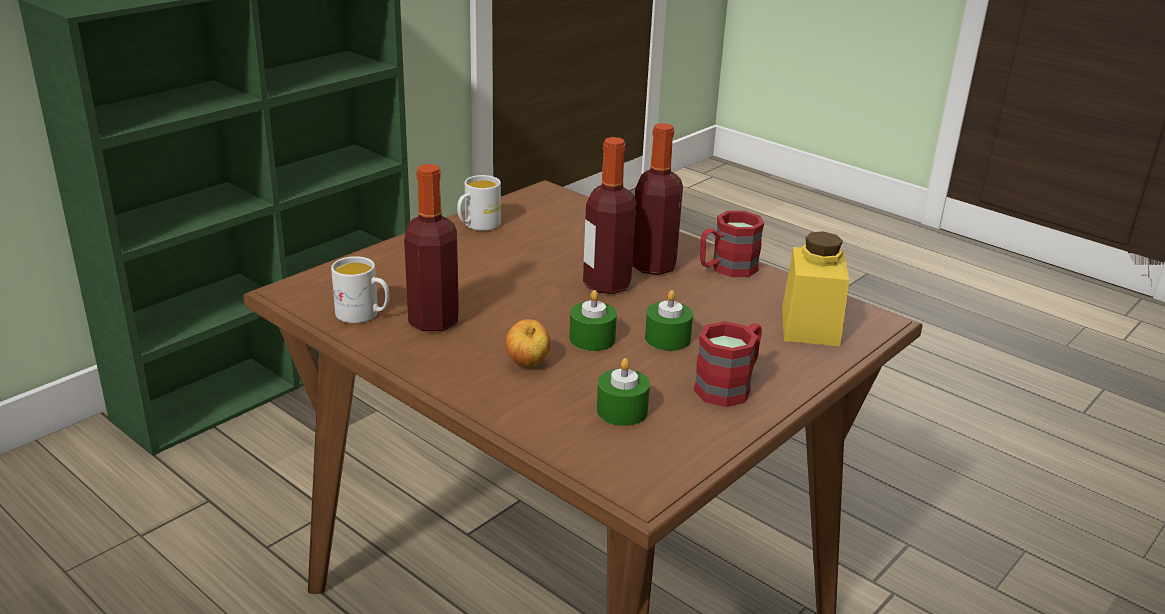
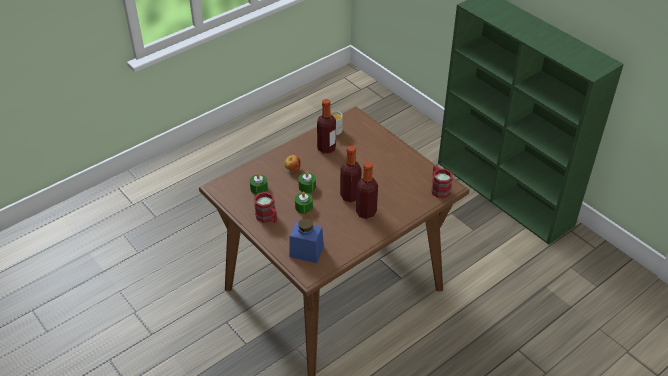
camera: 100 degrees right, 15 degrees up
(477, 226) = (410, 163): white mug -> none
(726, 269) = (361, 236): red mug -> red mug (439, 188)
(810, 326) = (306, 251): yellow jar -> blue jar

